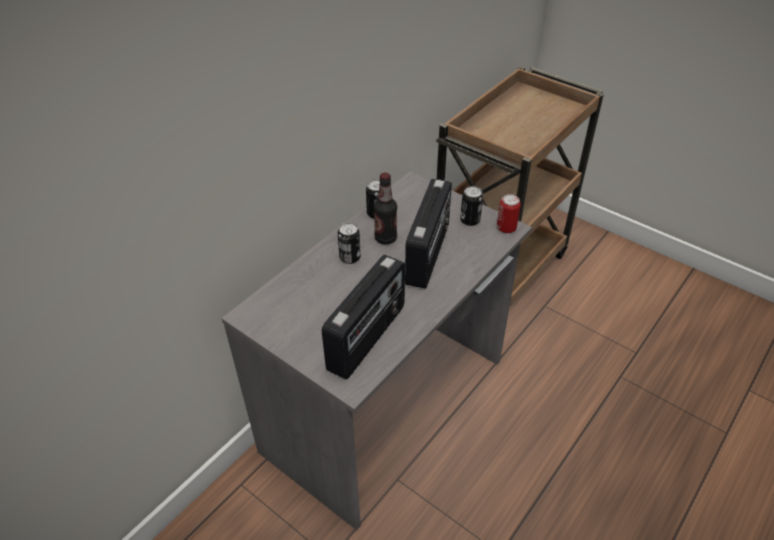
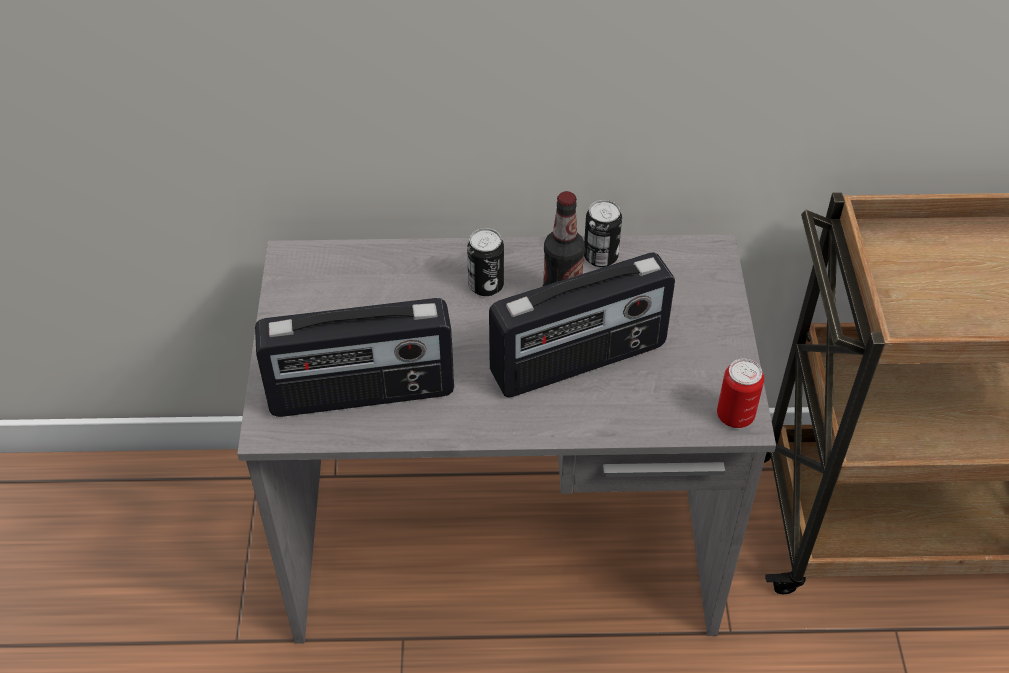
camera: 50 degrees right, 5 degrees up
(470, 220) = (703, 363): can -> none

